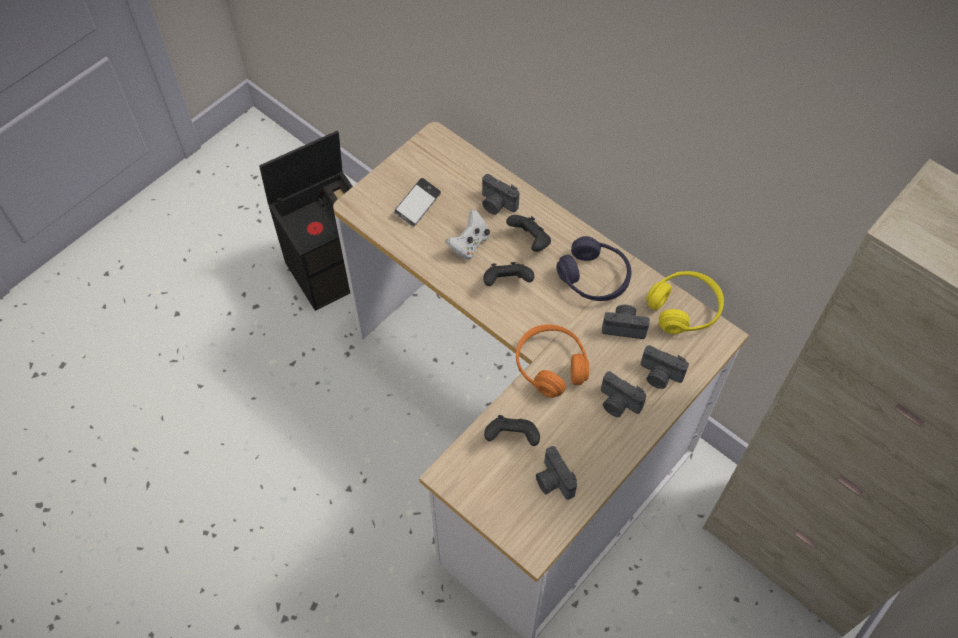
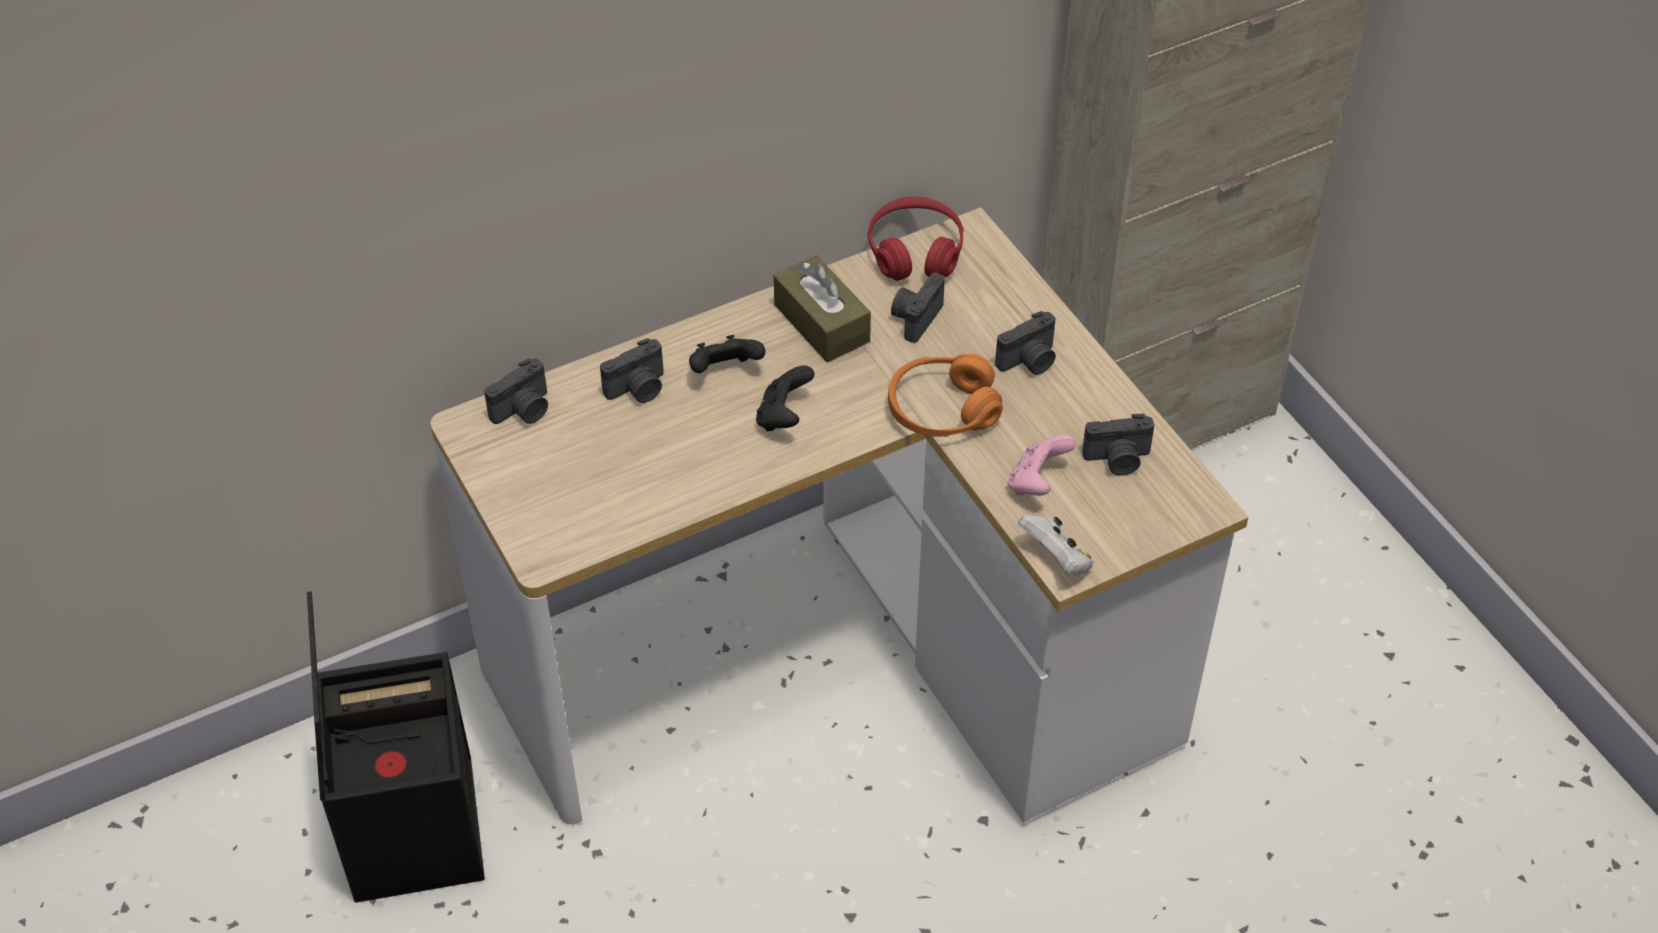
camera: 70 degrees left, 10 degrees down
(417, 205) = (586, 480): phone -> none
(469, 244) = (694, 440): white game controller -> white game controller (1057, 560)
(512, 437) = (1037, 483): black game controller -> pink game controller
(594, 277) = (821, 323): purple headphones -> brown tissue box
(659, 376) = (1005, 308): camera -> camera (524, 410)
(684, 309) = (915, 252): yellow headphones -> red headphones

